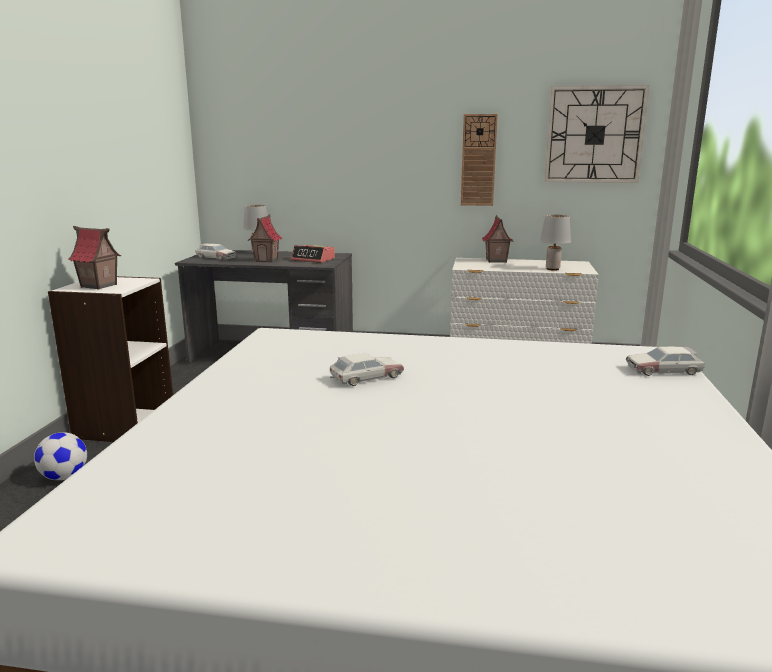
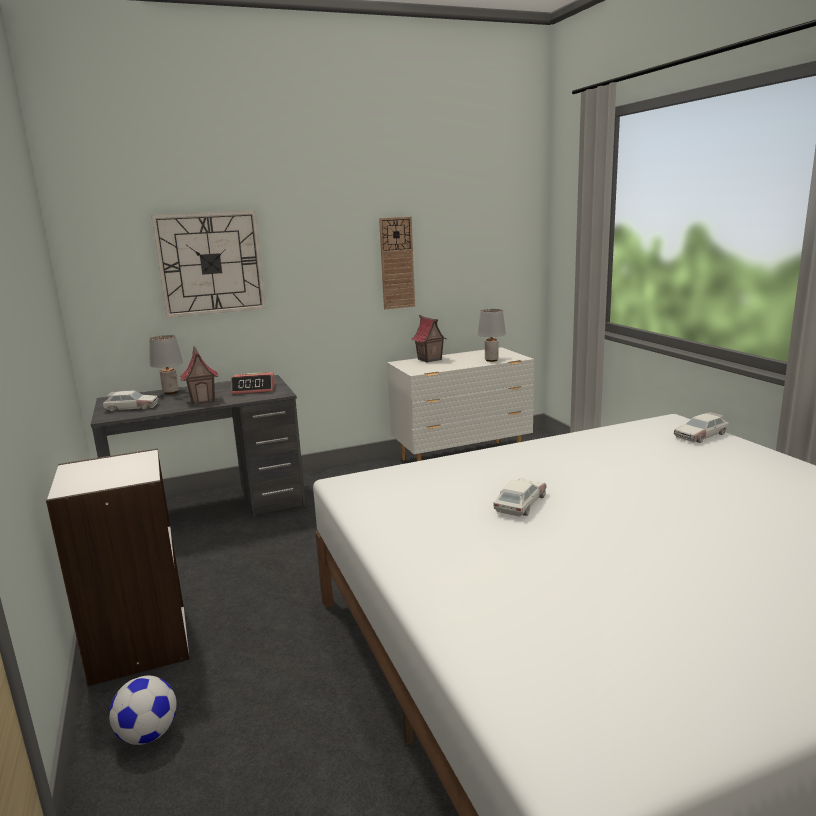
camera: 30 degrees left, 0 degrees up
(98, 286) = (102, 477): toy house -> none
(594, 135) = (494, 232): wall clock -> wall clock (210, 263)

